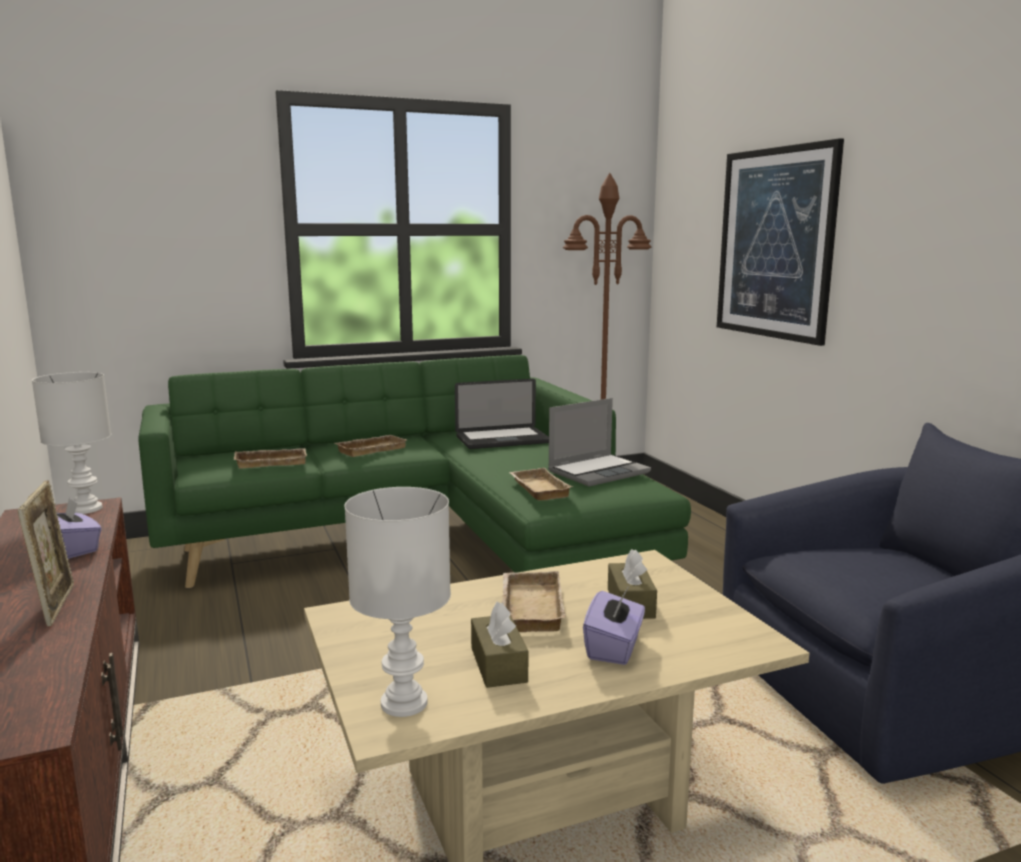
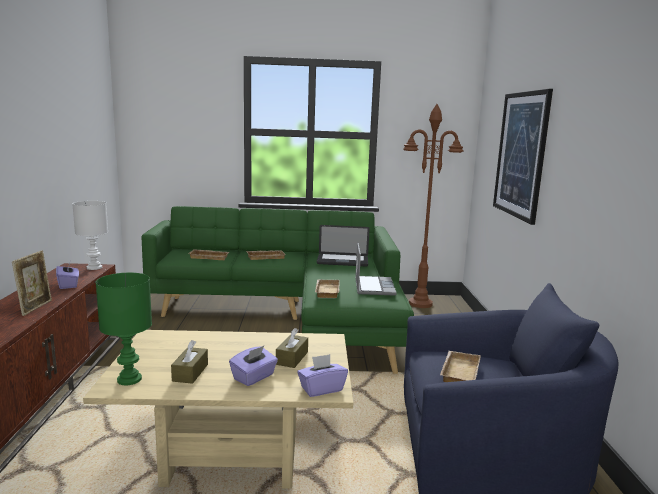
camera: 20 degrees right, 0 degrees up
(404, 704) = (129, 380): white table lamp -> green table lamp
(528, 607) = (239, 349): beige tray -> beige tray (458, 371)
(598, 472) = (373, 287): laptop -> laptop turned 75 degrees counterclockwise
(739, 642) = (321, 389): none -> purple tissue box

